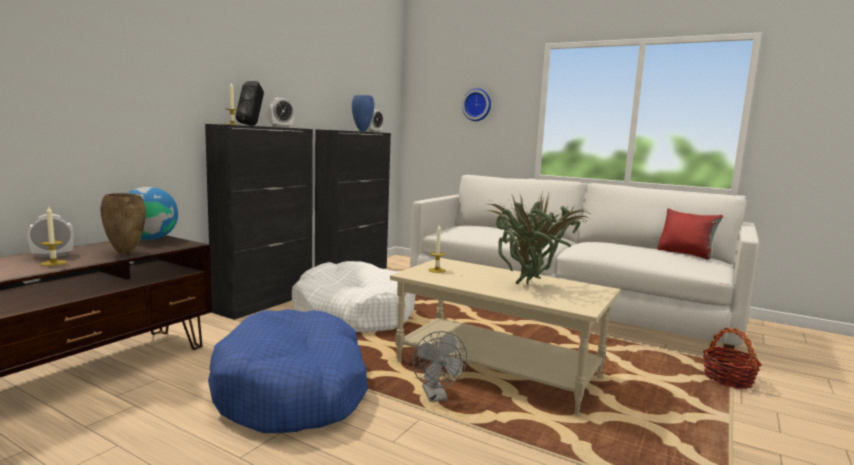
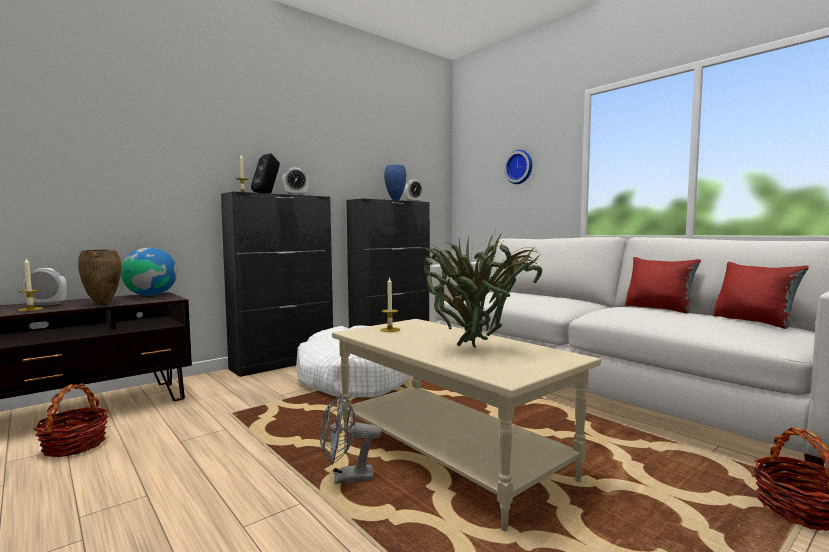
camera: 20 degrees right, 5 degrees down
(142, 402) = (74, 445): none -> basket
(293, 390) = (211, 450): blue dog bed -> none
(436, 397) = (346, 478): grey fan -> grey fan turned 75 degrees clockwise
(617, 243) = (659, 309): none -> red pillow

